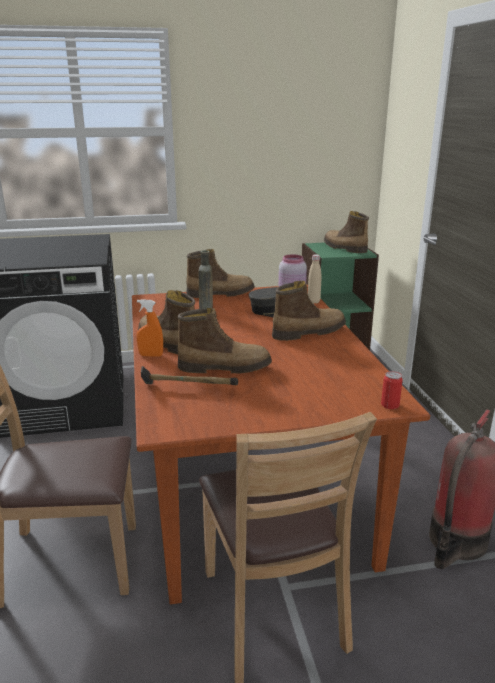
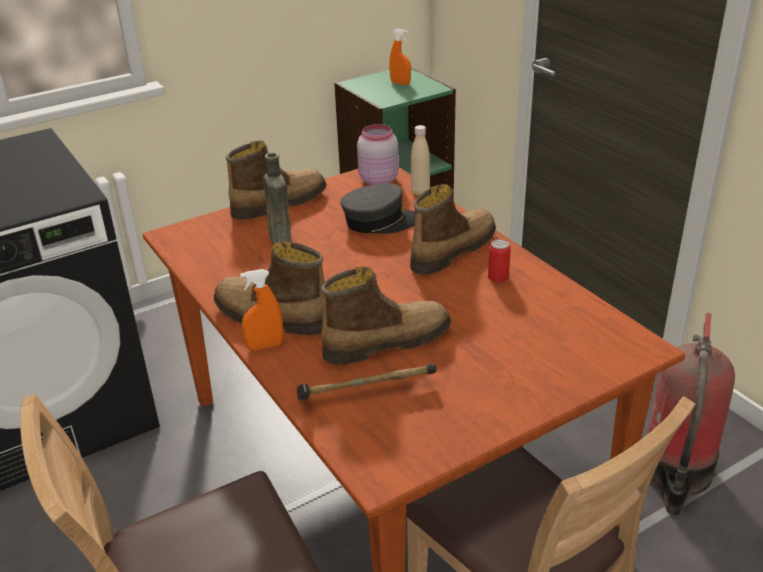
camera: 20 degrees left, 10 degrees up
(344, 248) = (400, 83): boot -> orange spray bottle
(390, 405) = (633, 351): can -> can (498, 277)

